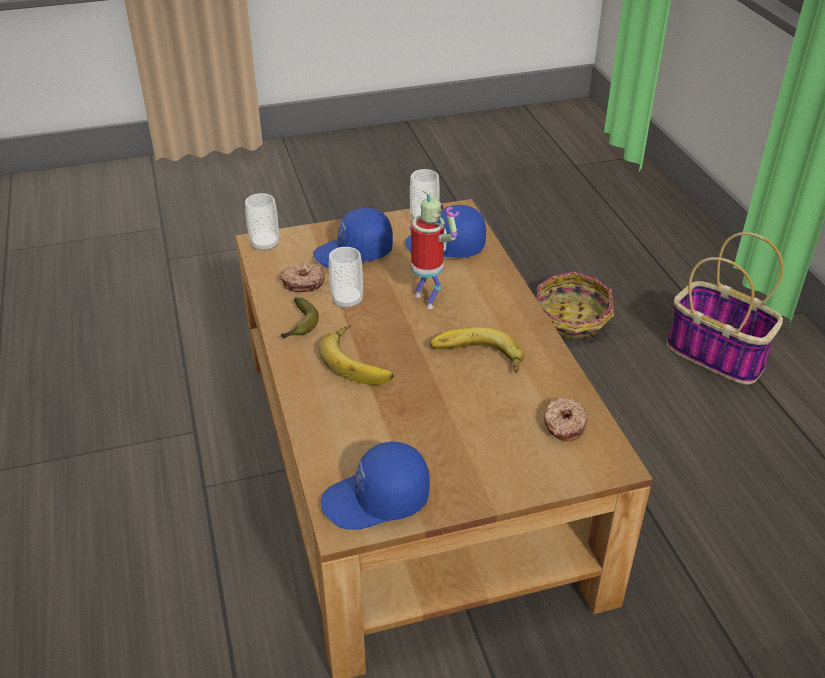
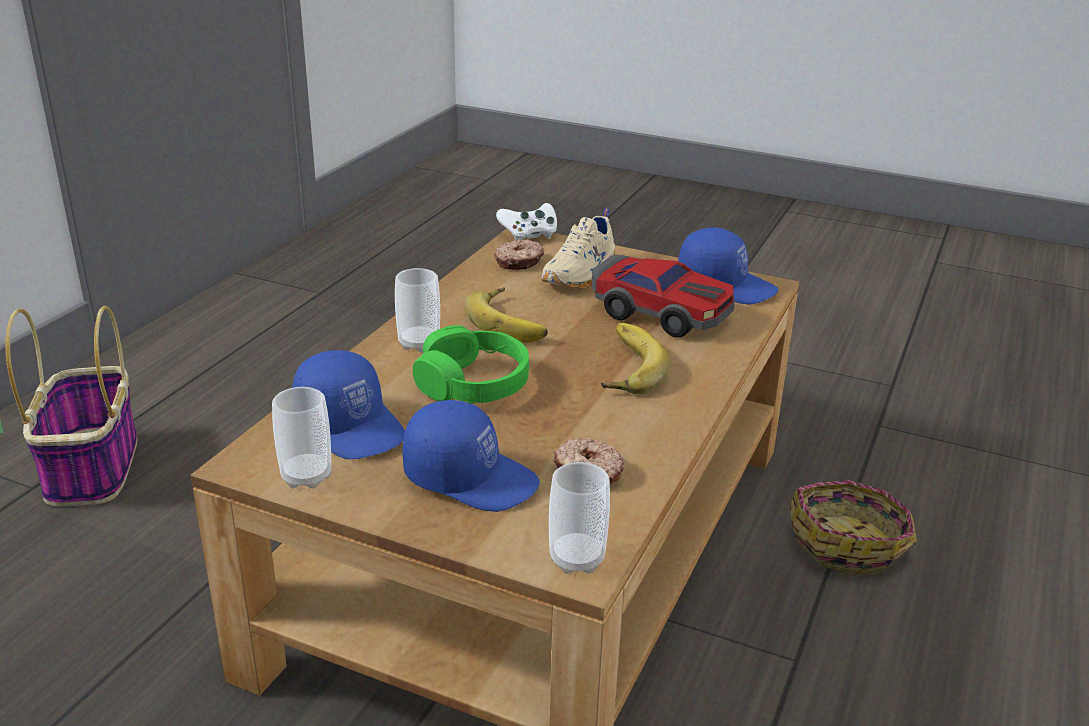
camera: 140 degrees left, 10 degrees down
(299, 325) = (650, 425): banana -> none
(347, 301) = (562, 425): cup -> cup (419, 343)
(392, 430) = (661, 312): none -> toy car
(428, 300) = (473, 383): toy robot -> green headphones
(500, 439) = (581, 275): none -> beige shoe
(572, 320) = (126, 590): basket -> basket (848, 542)
(611, 468) = (529, 236): none -> white game controller

